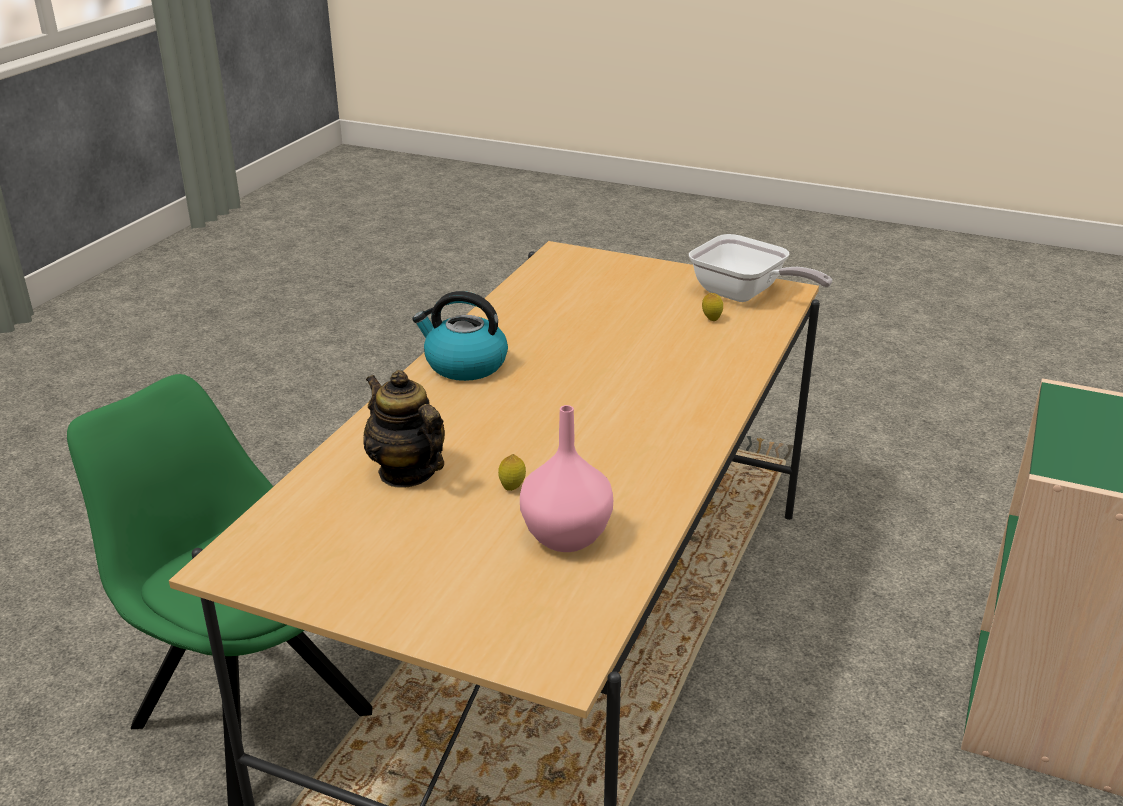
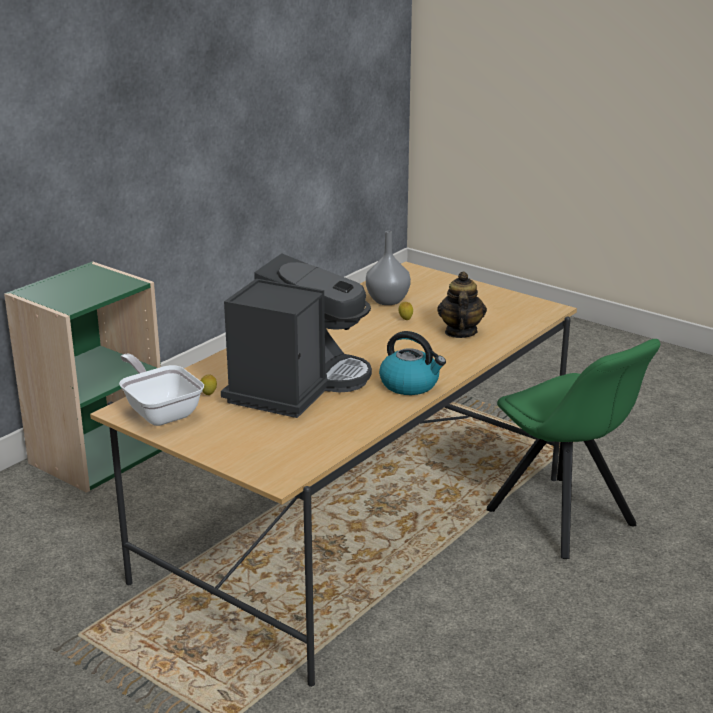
camera: 165 degrees left, 5 degrees down
(407, 472) = (460, 332): teapot -> teapot turned 150 degrees counterclockwise
(565, 538) = (388, 300): pink vase -> grey vase
(614, 344) = (296, 385): none -> coffee machine

